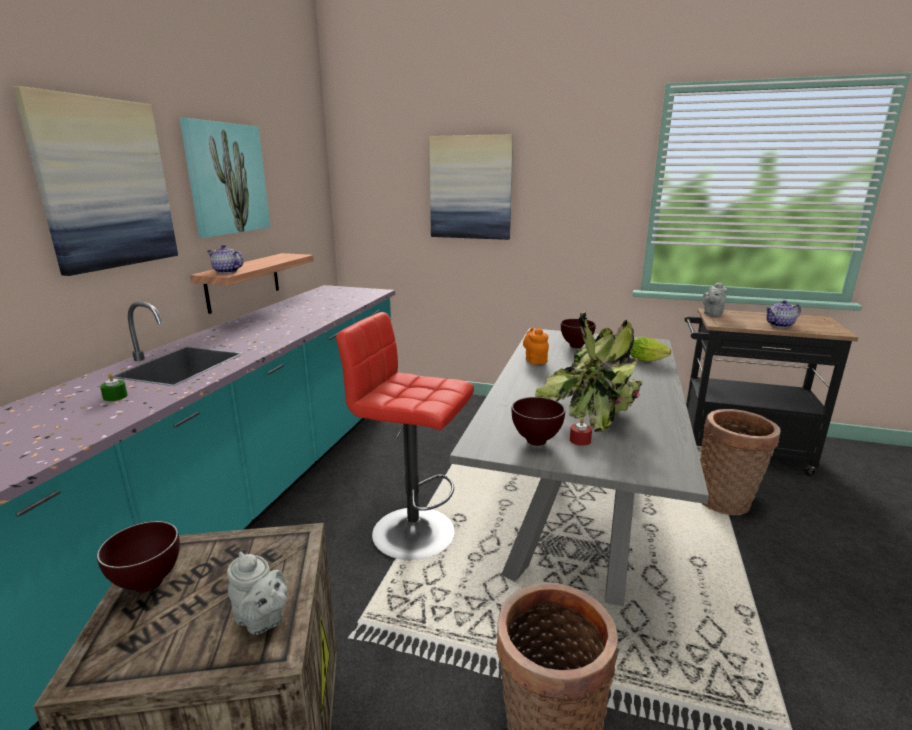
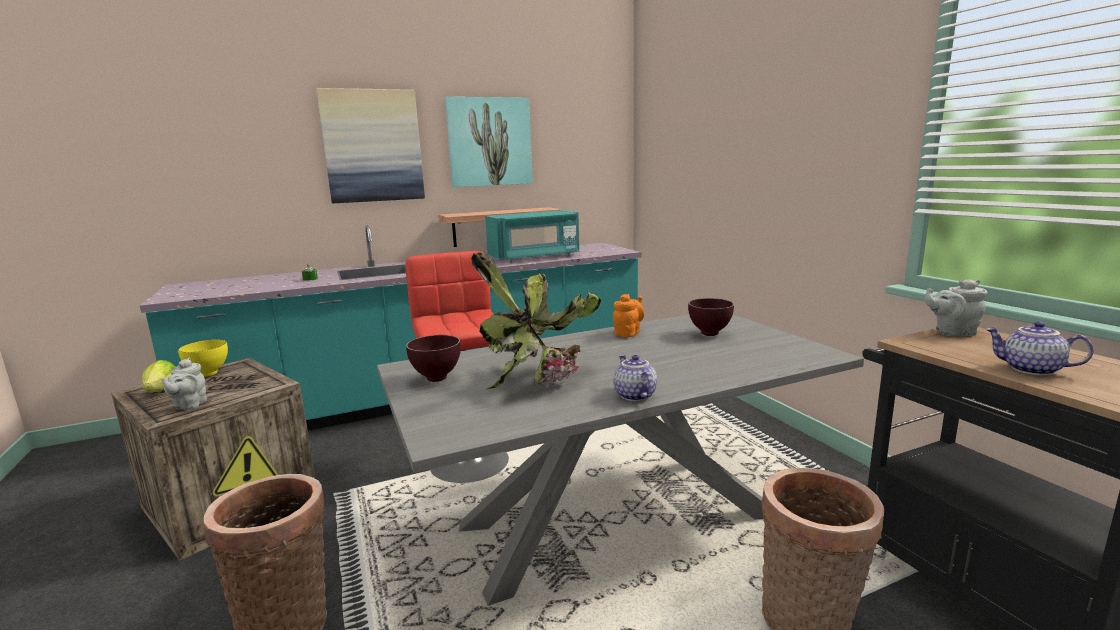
camera: 50 degrees right, 5 degrees down
(146, 585) = (207, 374): brown bowl -> yellow bowl
(226, 272) = (460, 214): teapot -> teapot (633, 395)
(318, 310) = (535, 257): none -> turquoise microwave
(471, 188) = (727, 142): picture -> none
(580, 440) = (463, 390): red candle -> none
(648, 361) = (747, 366): lettuce -> lettuce (160, 392)

